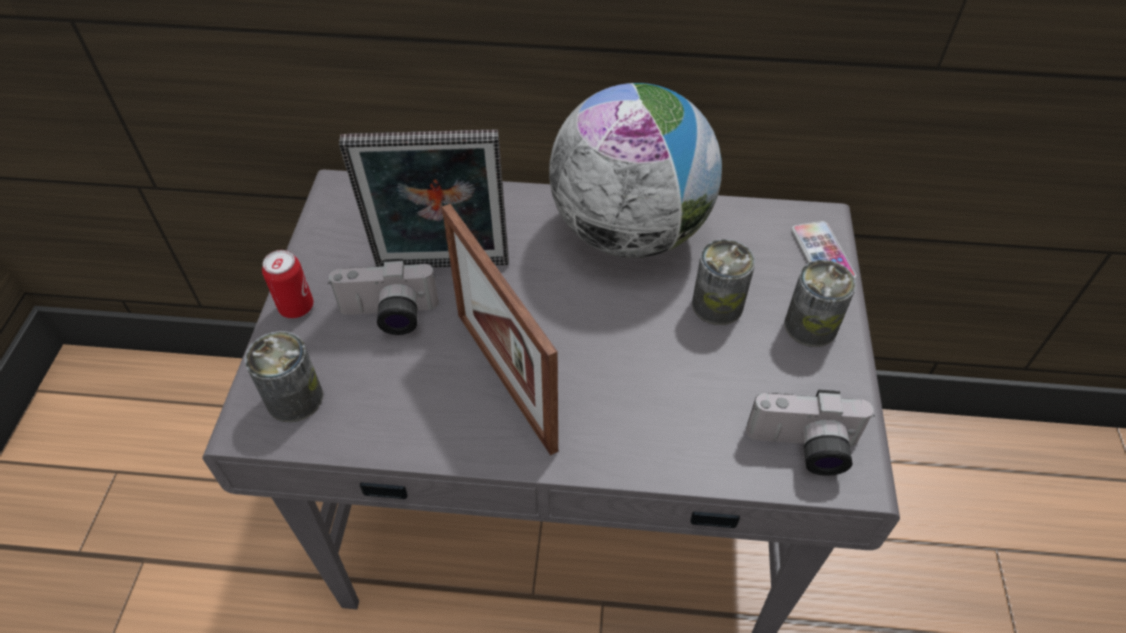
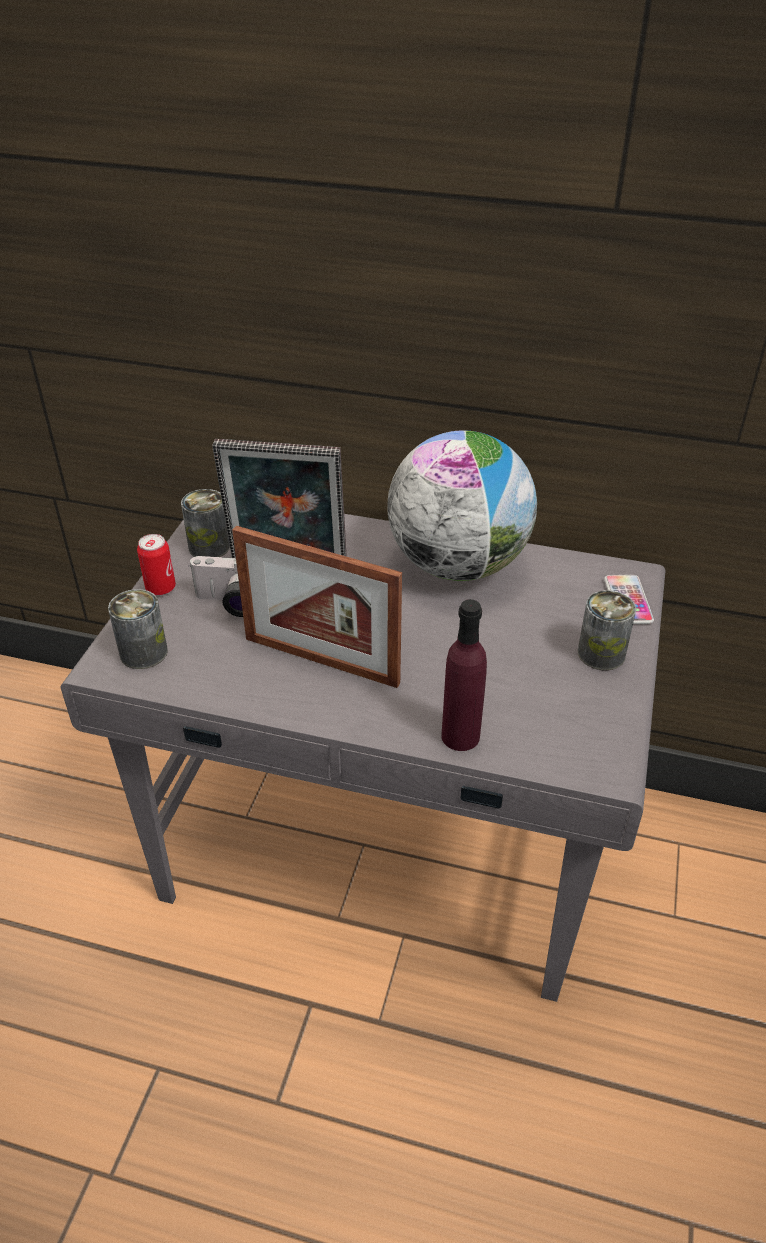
camera: 10 degrees right, 10 degrees down
(505, 379) = (321, 660): picture frame -> picture frame turned 45 degrees counterclockwise
(684, 457) = (460, 736): none -> purple bottle
(717, 305) = (521, 628): can -> can (209, 547)
(803, 449) = (568, 744): camera -> none

